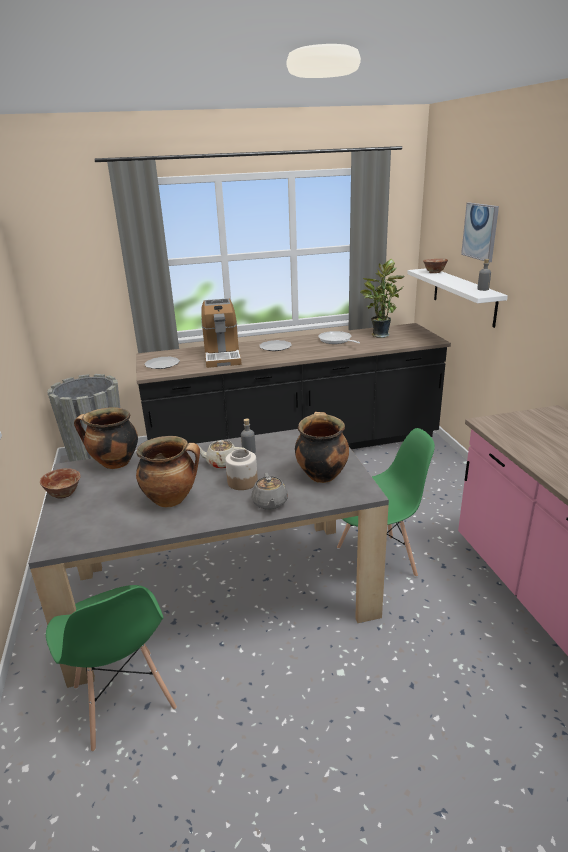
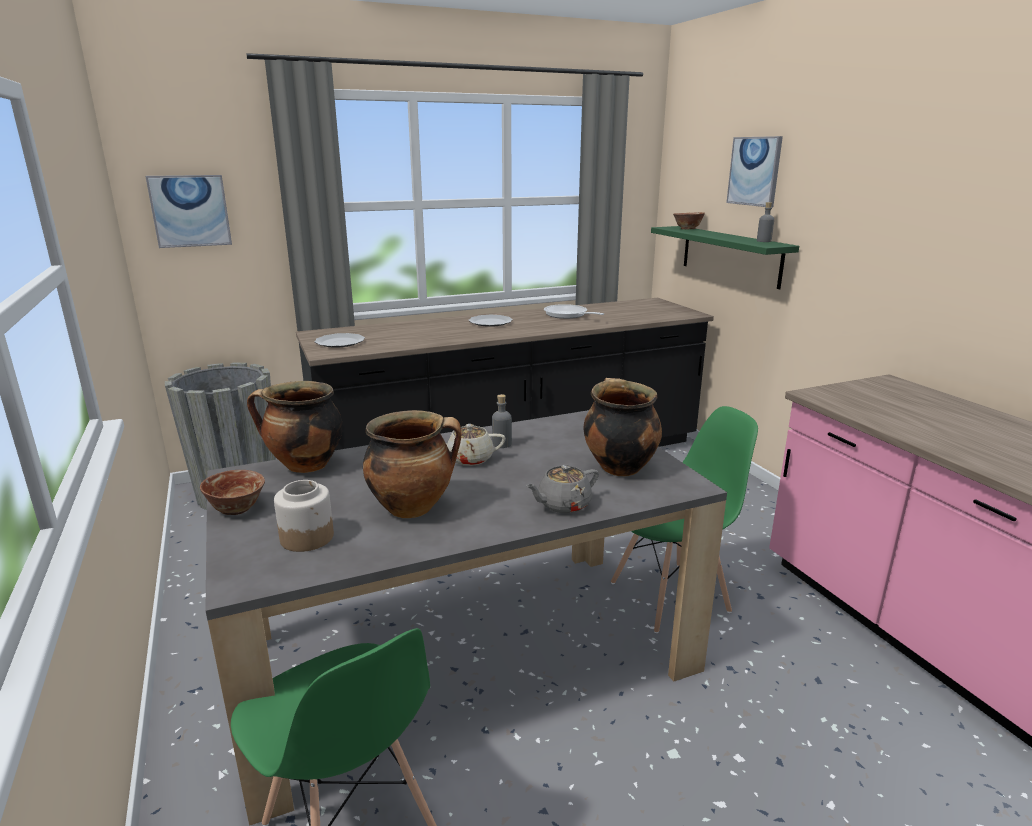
camera: 10 degrees left, 5 degrees down
(62, 270) = (190, 211): none -> picture
(222, 356) = (421, 332): coffee machine -> none
(242, 482) = (510, 480): jar -> jar (307, 537)
(270, 503) = (563, 504): grey teapot -> grey teapot turned 75 degrees clockwise
(379, 335) = (619, 309): potted plant -> none
(464, 296) = (730, 255): white shelf -> green shelf

